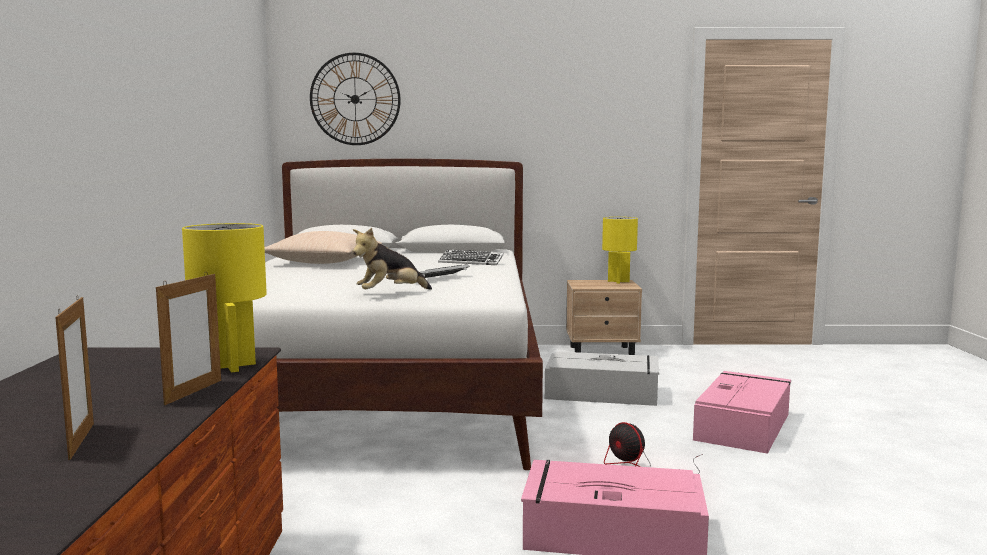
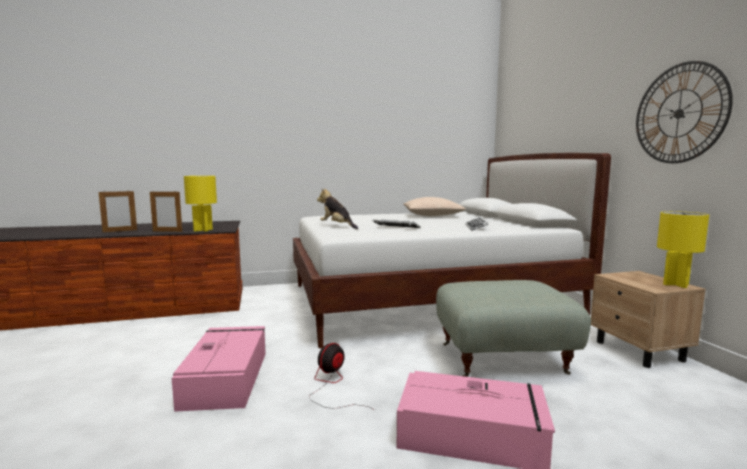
camera: 75 degrees right, 0 degrees up
(355, 99) = (526, 114): wall clock -> wall clock (679, 113)
(603, 393) = (503, 360): grey storage box -> grey ottoman

